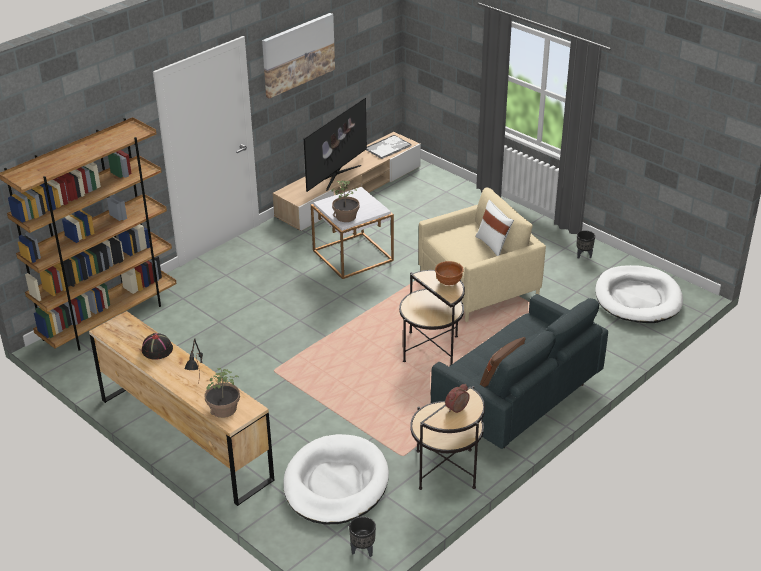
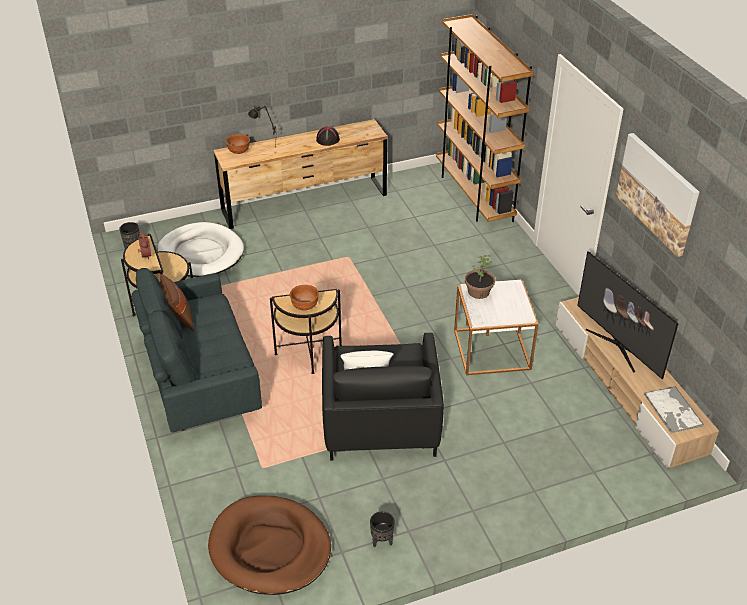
camera: 115 degrees right, 5 degrees up
(223, 409) = (239, 152): potted plant -> brown bowl
(479, 287) = (379, 421): beige armchair -> black armchair
(637, 298) = (270, 548): white dog bed -> brown dog bed

